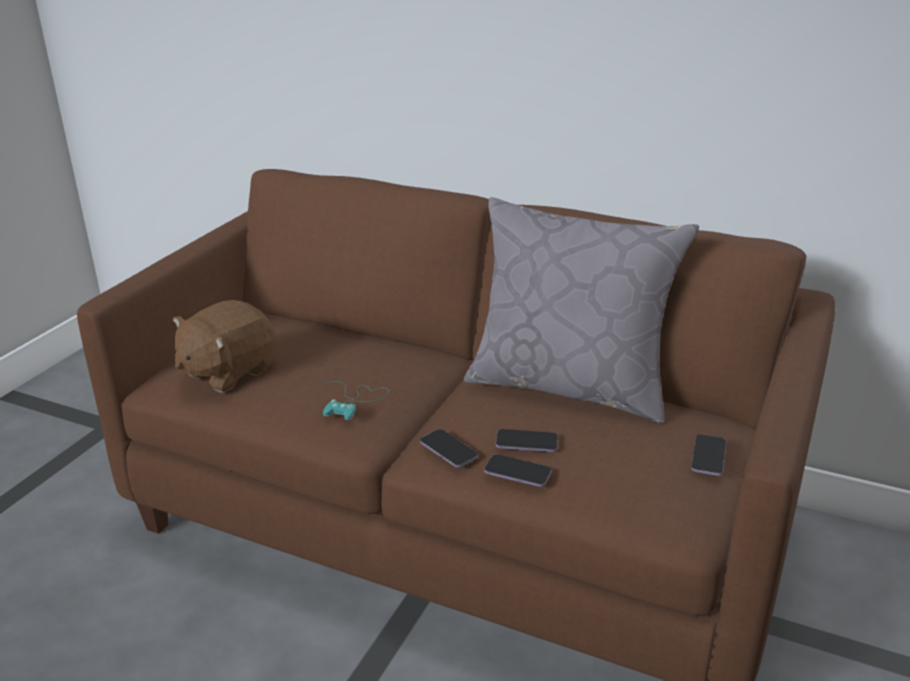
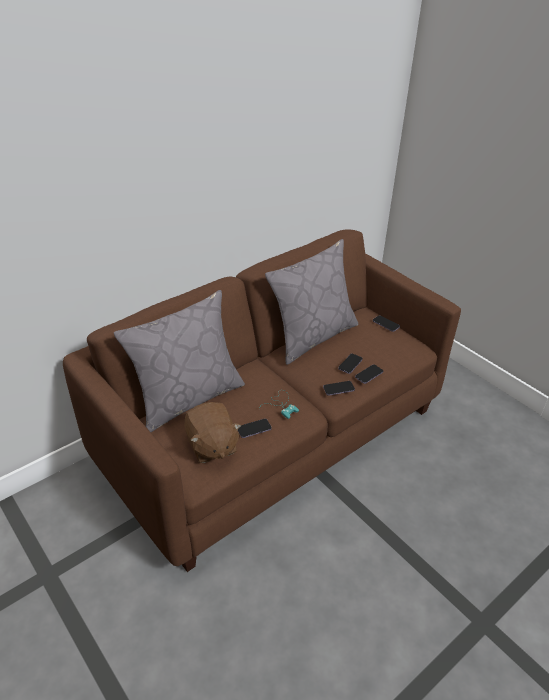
camera: 65 degrees left, 10 degrees up
(280, 393) = (254, 429): none -> phone
(315, 326) = (188, 398): none -> grey pillow

